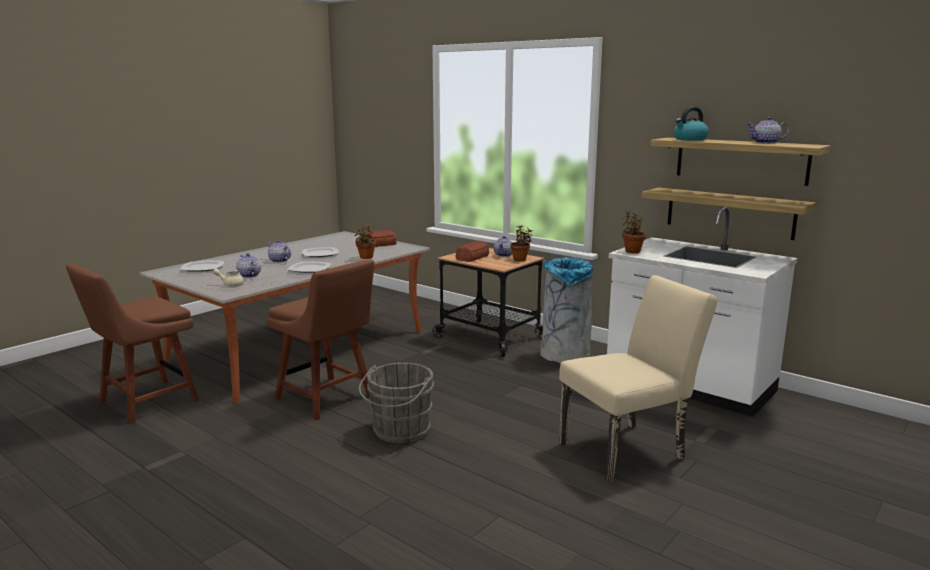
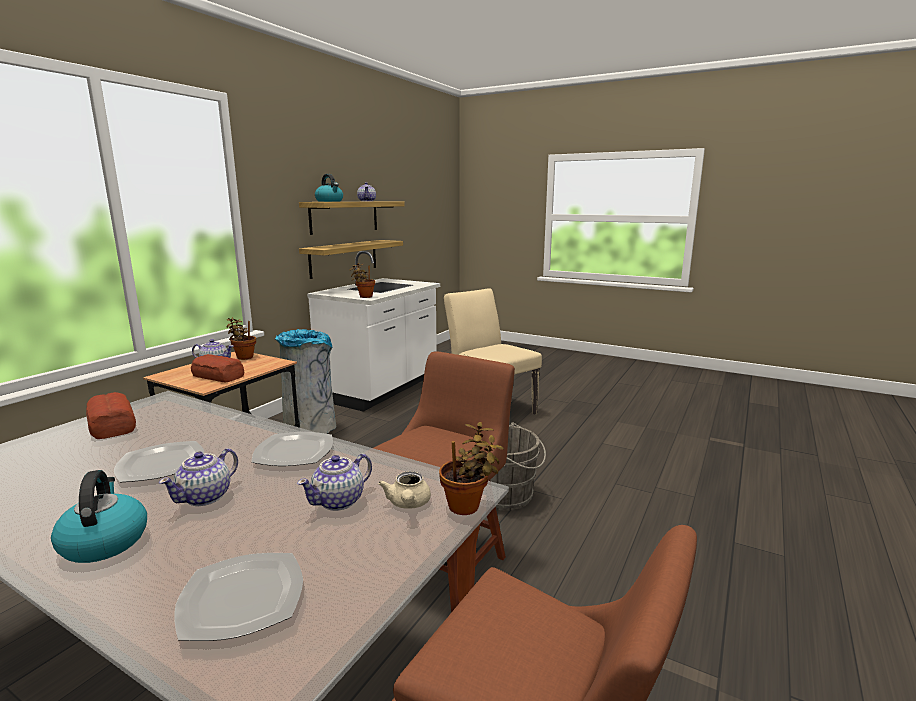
camera: 100 degrees left, 0 degrees up
(261, 254) = (104, 541): none -> kettle
(366, 258) = (223, 421): potted plant -> potted plant (467, 506)

